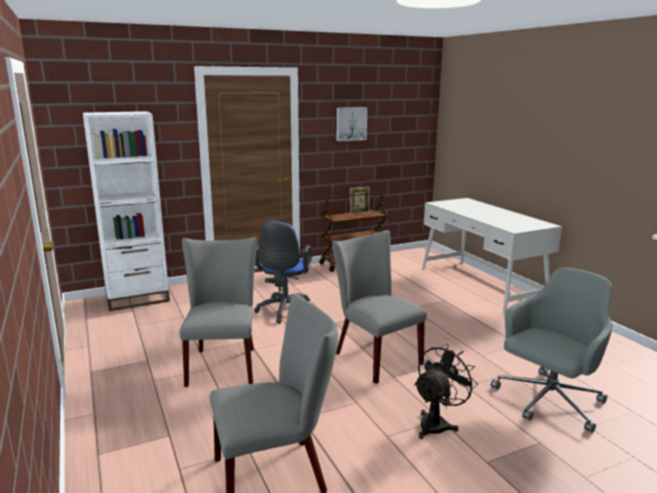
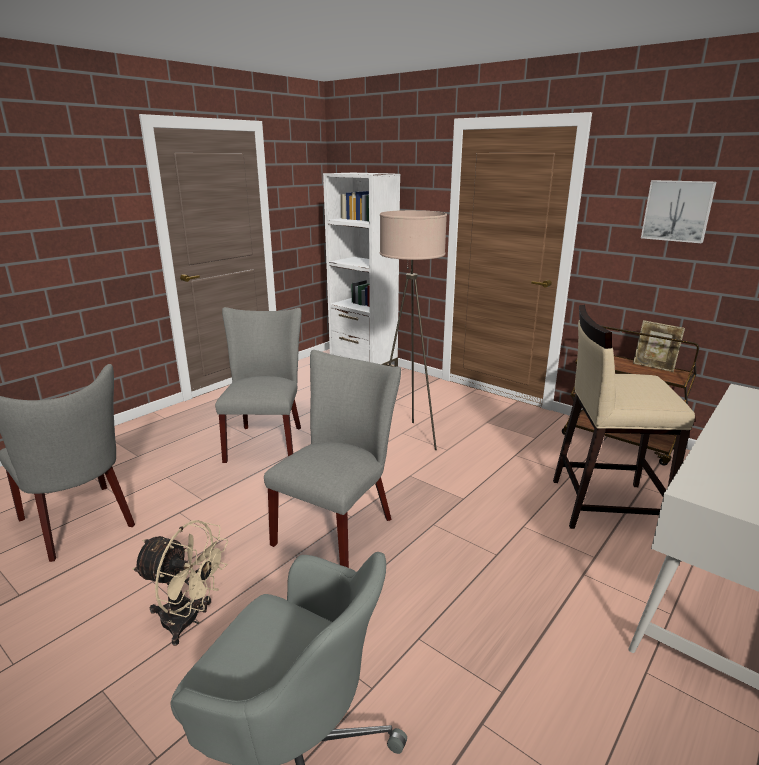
camera: 65 degrees right, 5 degrees up
(223, 363) = (266, 441): grey chair -> grey chair turned 60 degrees counterclockwise
(284, 311) = (407, 438): blue office chair -> beige floor lamp
(406, 285) = (603, 504): none -> beige stool
(437, 423) = (189, 621): black fan -> beige fan

